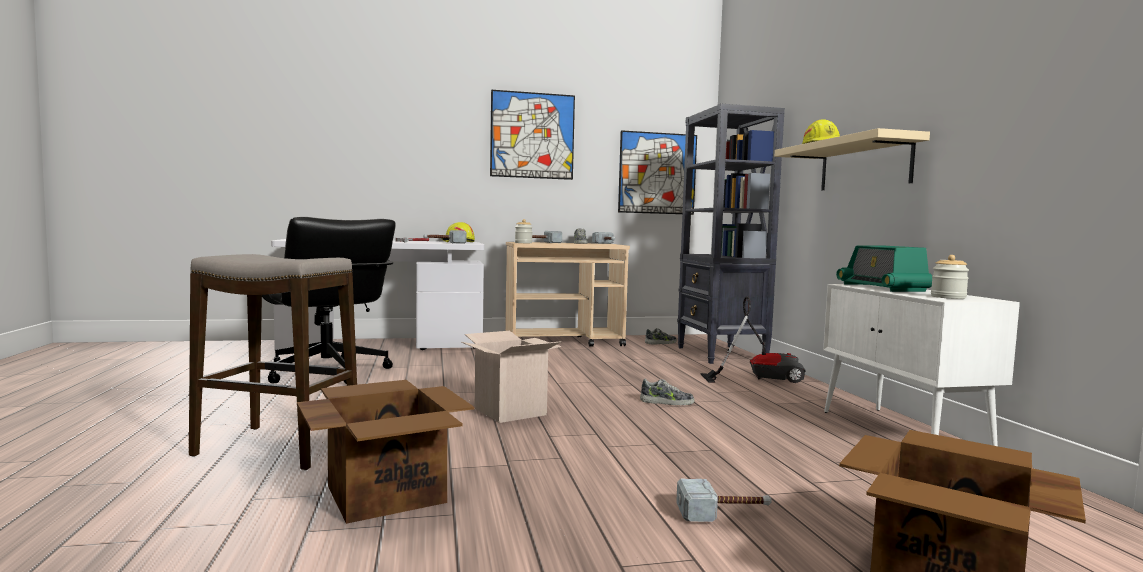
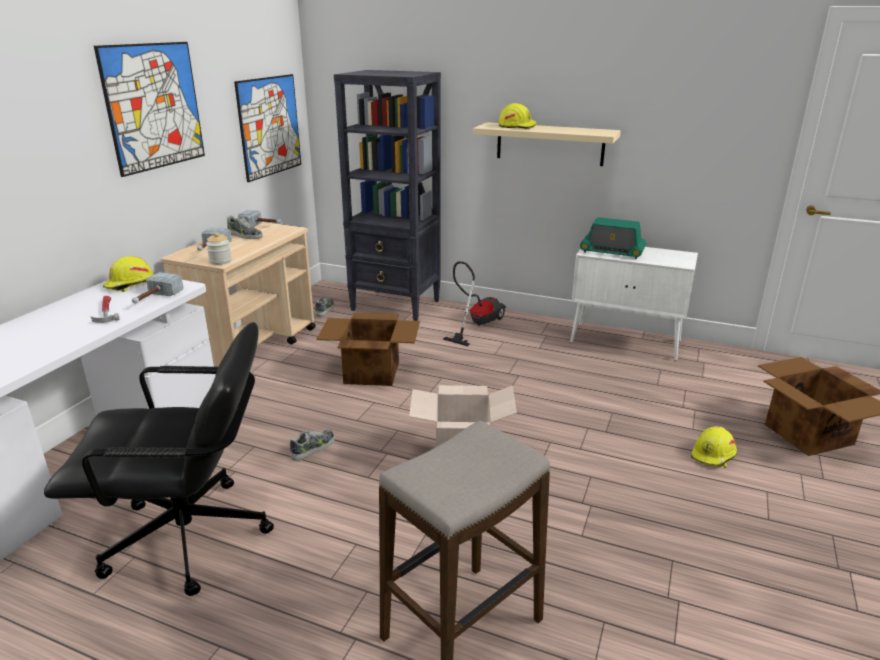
camera: 55 degrees left, 20 degrees up
(386, 493) = (618, 583): cardboard box -> cardboard box (371, 372)
(667, 402) = (501, 383): shoe -> shoe (313, 448)
(723, 513) = (713, 455): hammer -> yellow hard hat
(948, 297) = (672, 259): jar -> none

